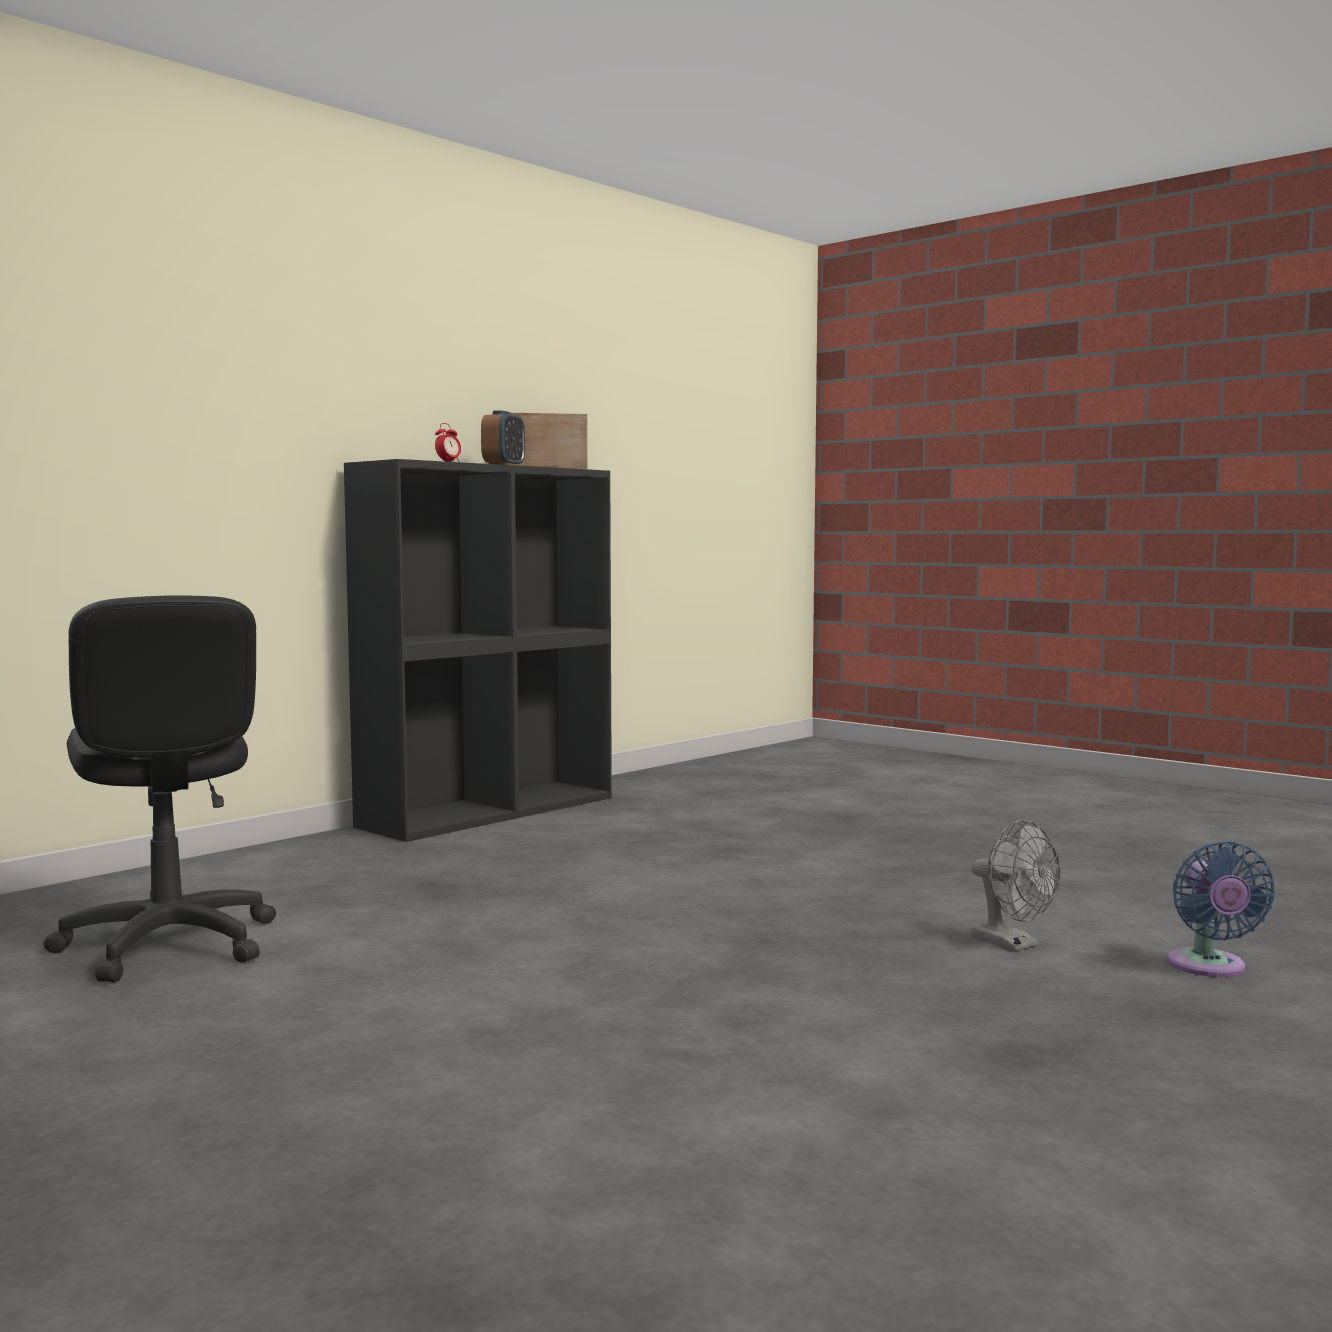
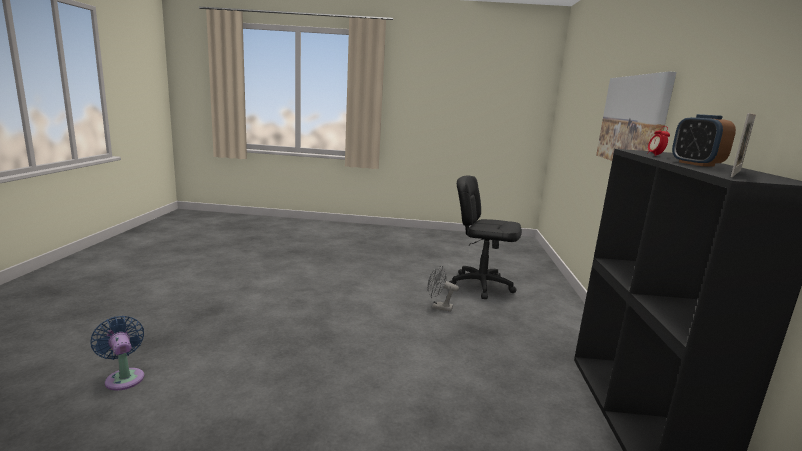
camera: 140 degrees right, 10 degrees up
(160, 408) = (633, 120): none -> picture
(1013, 944) = (219, 367): grey fan -> grey fan (438, 307)

